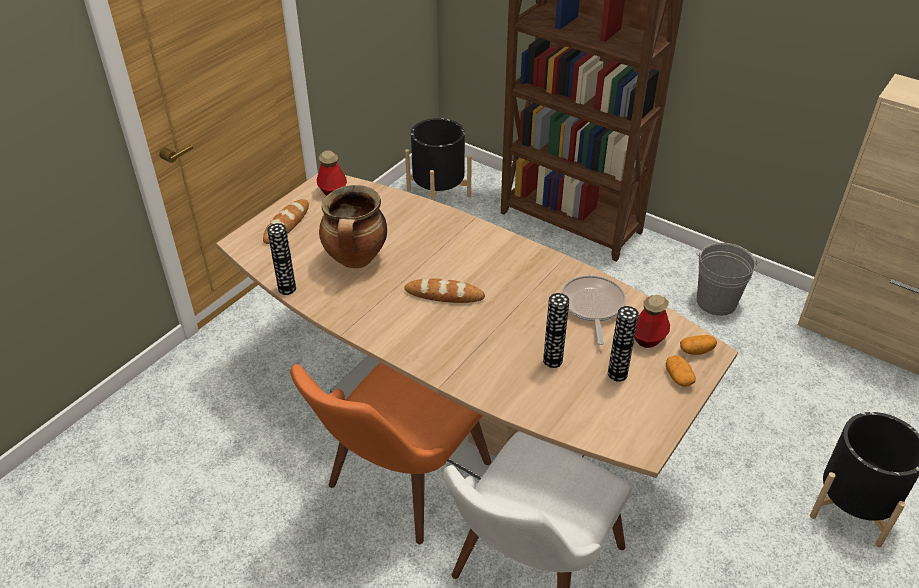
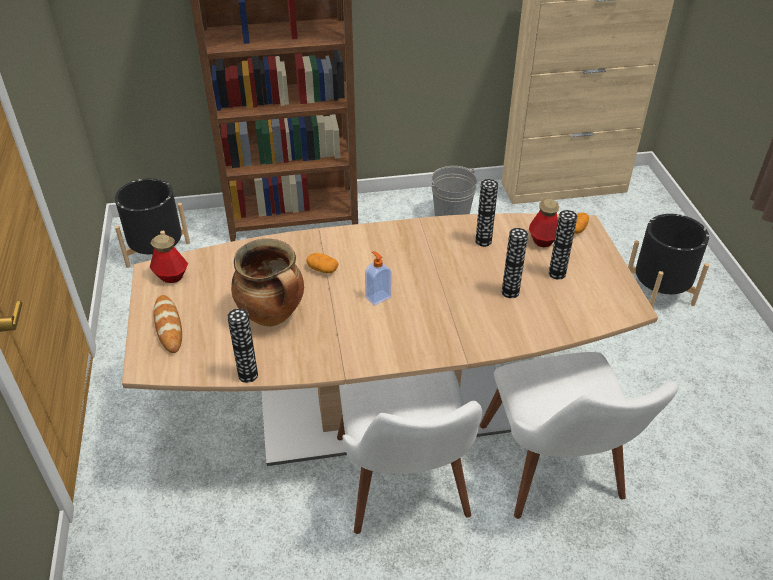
camera: 45 degrees left, 0 degrees up
(397, 488) = (407, 492): orange chair -> white chair
(444, 294) = (377, 297): bread -> soap dispenser
(592, 307) = (483, 241): frying pan -> vase
(678, 377) = (590, 252): potato -> potato (322, 269)

